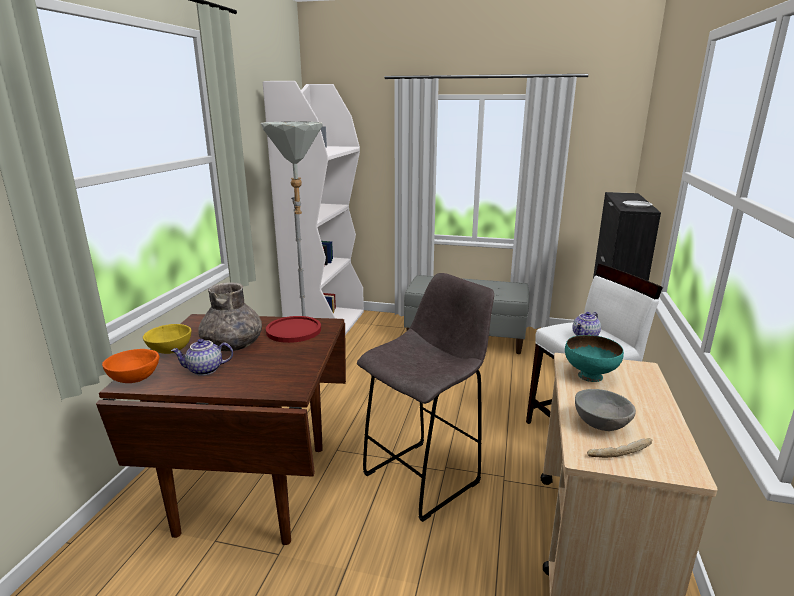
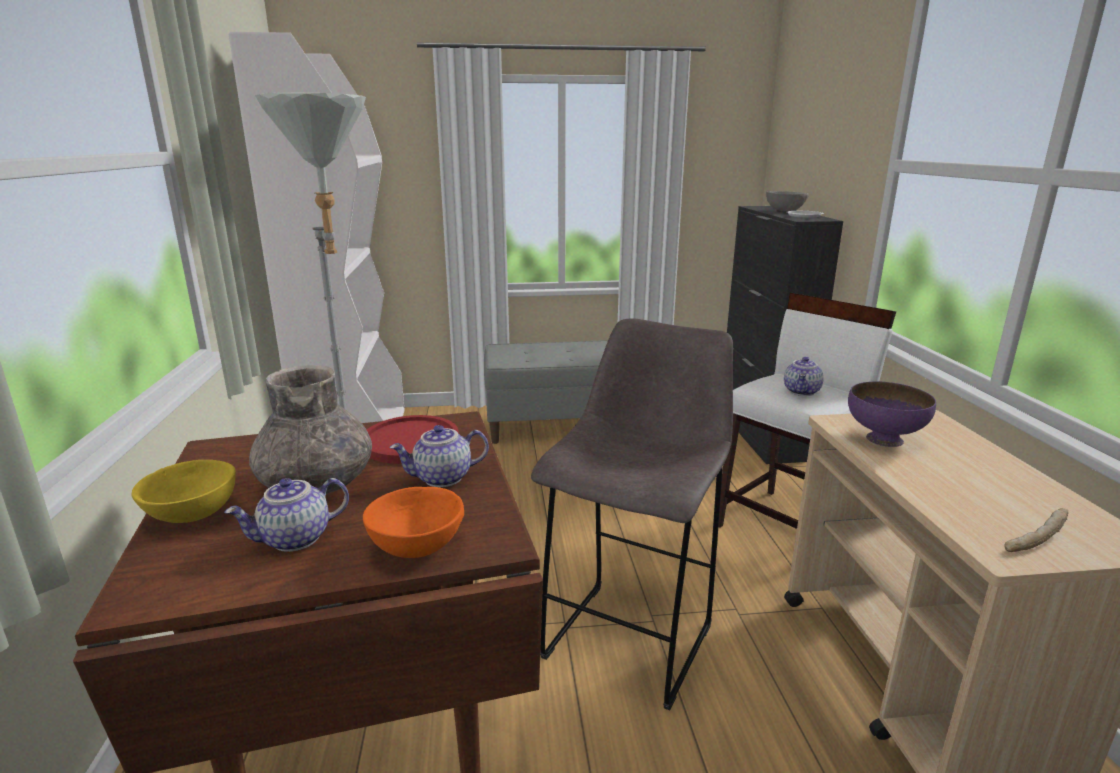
camera: 20 degrees left, 0 degrees up
(134, 379) = (148, 587): orange bowl -> orange bowl (415, 547)
(293, 353) = (442, 478): none -> teapot
(590, 375) = (883, 439): turquoise bowl -> purple bowl
(600, 424) = (968, 502): grey bowl -> grey bowl (784, 211)

